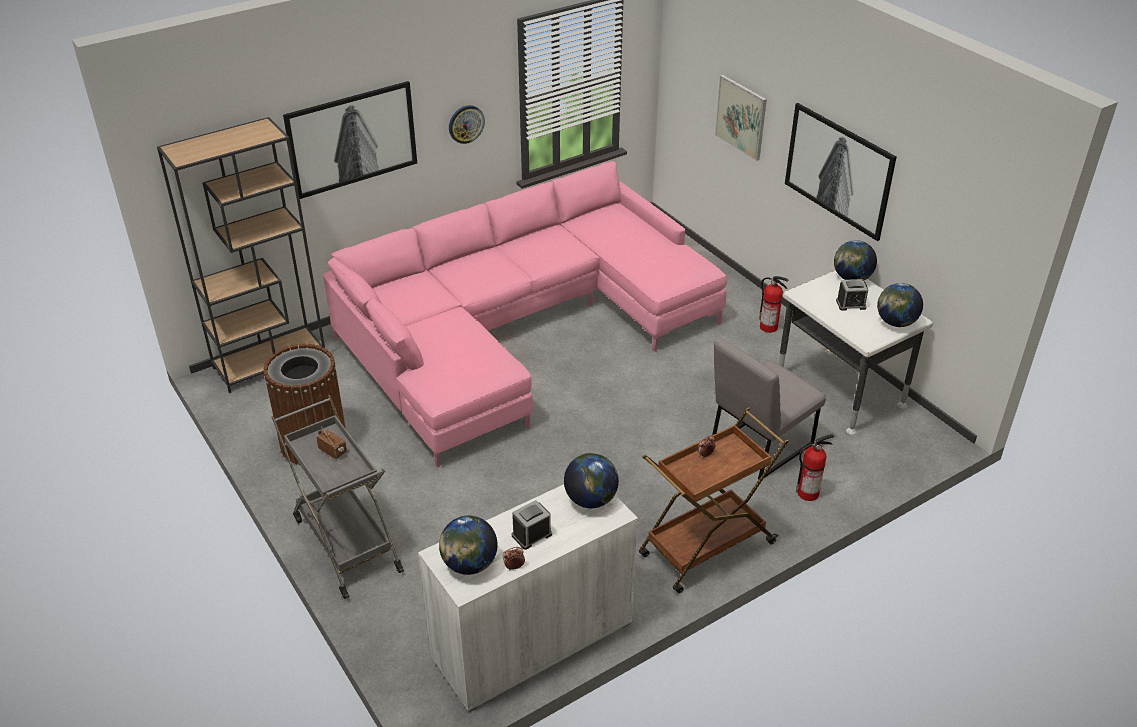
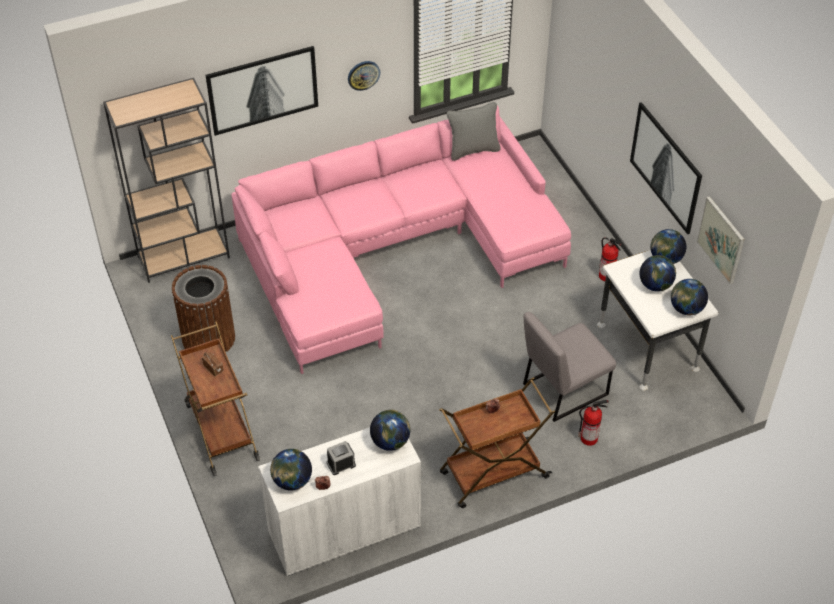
camera: 10 degrees right, 10 degrees up
(347, 544) = (221, 431): grey cart -> brown cart
(593, 212) = (473, 150): none -> grey pillow
(741, 117) = (604, 93): picture -> picture (721, 239)
(851, 304) = (655, 285): alarm clock -> globe

